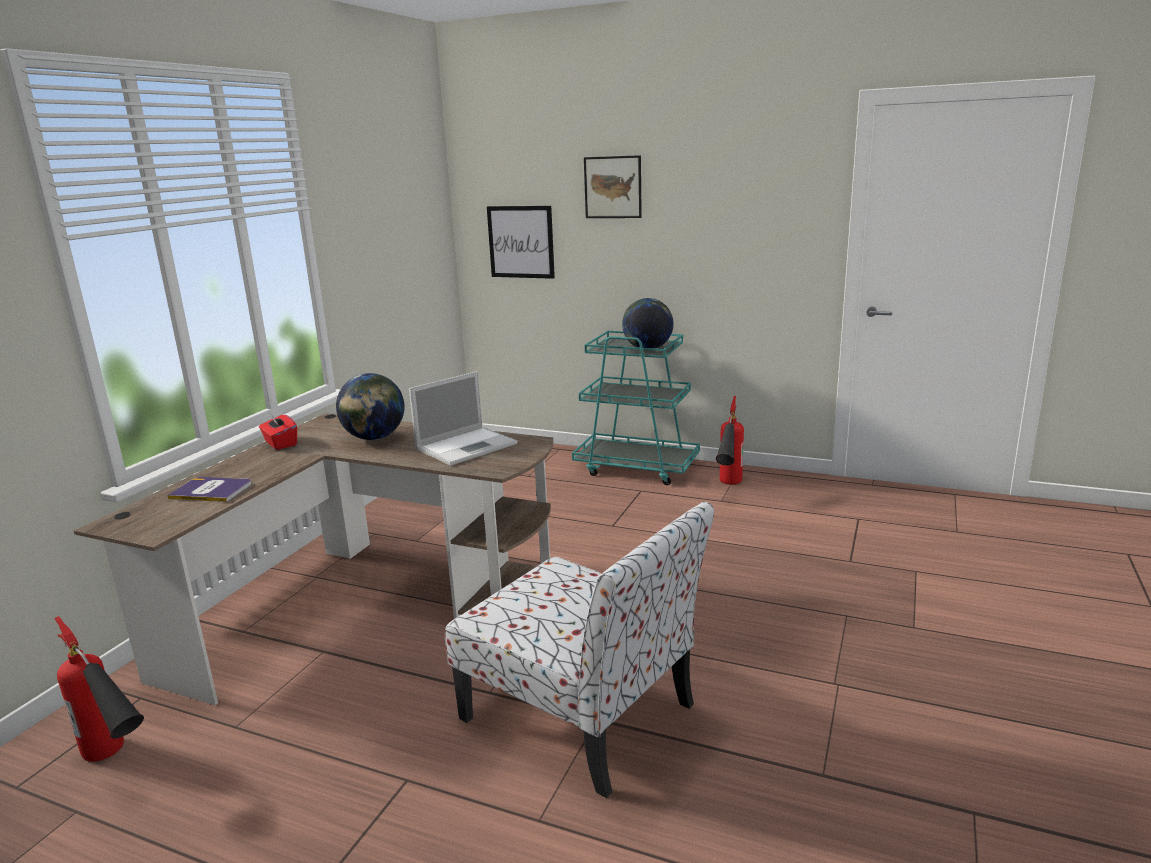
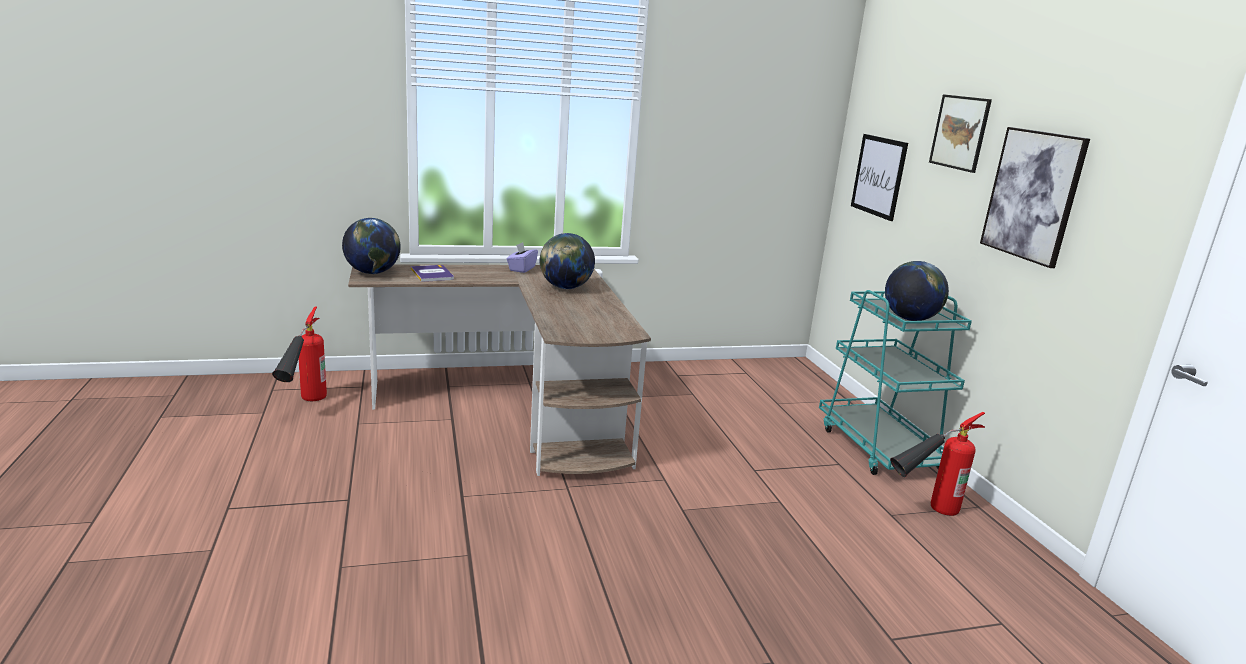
camera: 50 degrees right, 0 degrees up
(139, 524) = (372, 273): none -> globe
(280, 443) = (521, 269): red tissue box -> purple tissue box
(468, 446) = (591, 316): laptop -> none
(582, 714) = (469, 546): chair -> none
(707, 224) = (1032, 195): none -> picture

